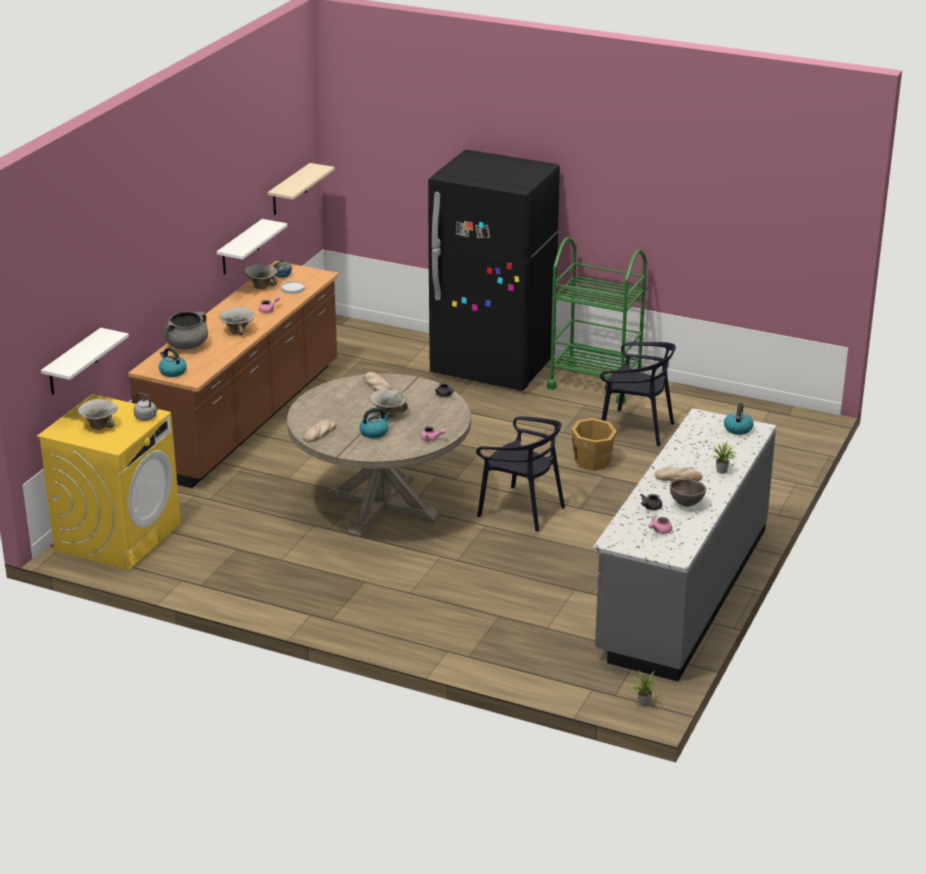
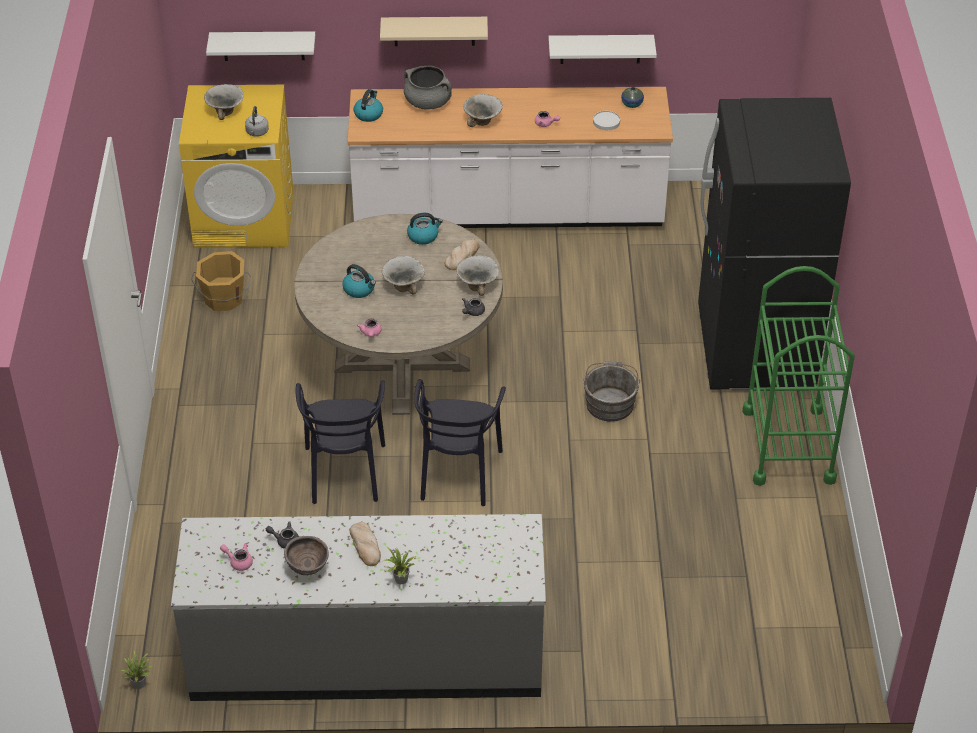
camera: 65 degrees right, 15 degrees up
(245, 419) = (508, 212): brown counter -> white counter
(261, 286) = (596, 99): bowl -> bowl (478, 286)
(289, 190) = (723, 24): beige shelf -> beige shelf (434, 31)
(319, 433) = (335, 253): bread -> none
(498, 433) = (610, 402): none -> grey bucket
(593, 462) = (600, 499): orange bucket -> orange bucket (224, 299)
(636, 429) = (702, 513): black chair -> black chair (345, 472)
(738, 428) = (513, 568): kettle -> kettle (423, 236)

